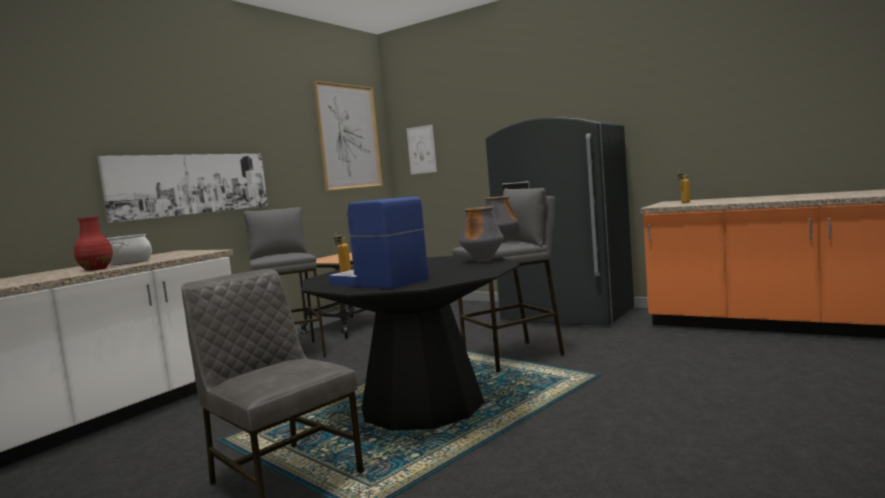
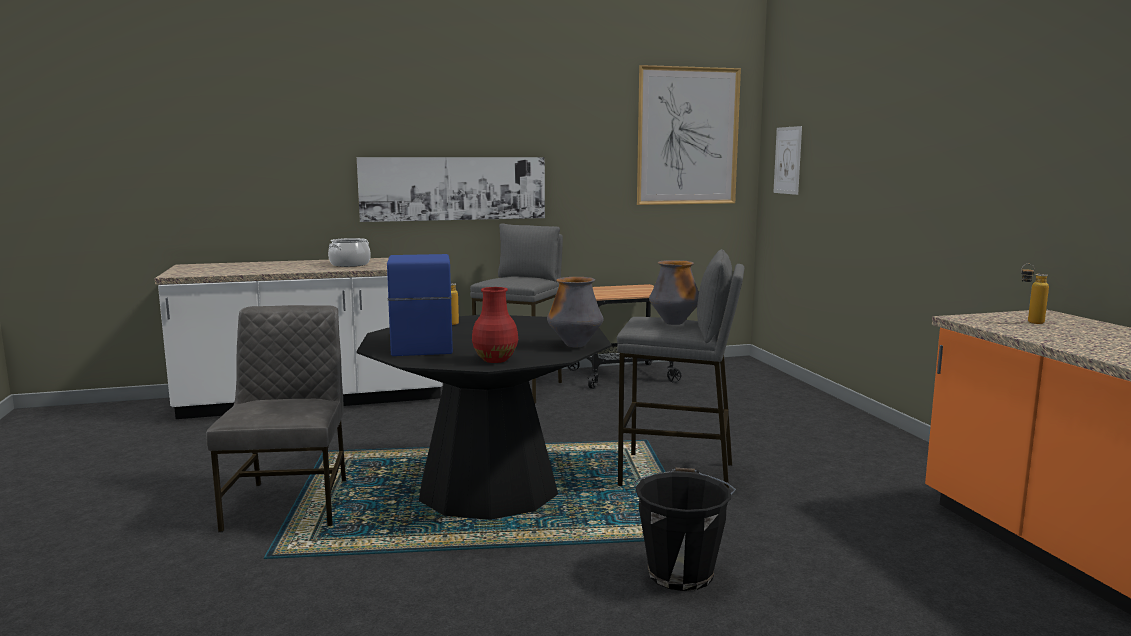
camera: 40 degrees right, 5 degrees up
(96, 269) = (309, 268): red vase -> red vase (496, 360)
(566, 315) = (863, 446): grey fridge -> none
(631, 392) = (680, 572): none -> black bucket

